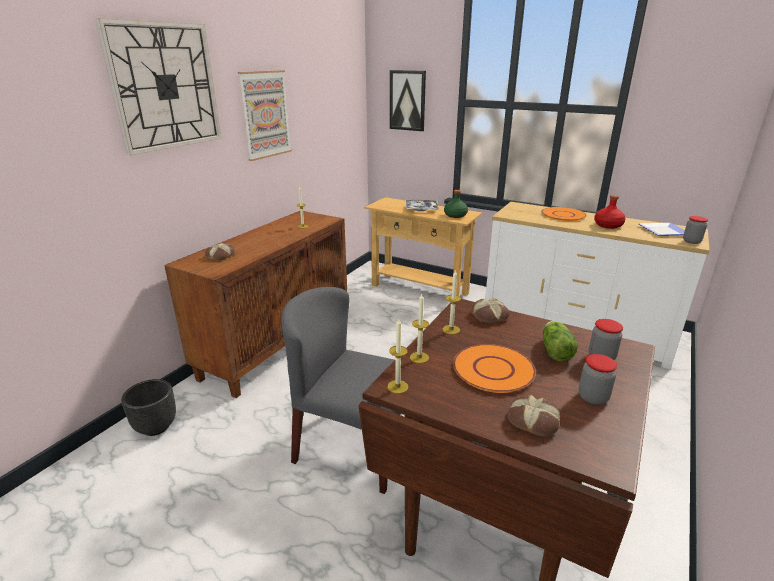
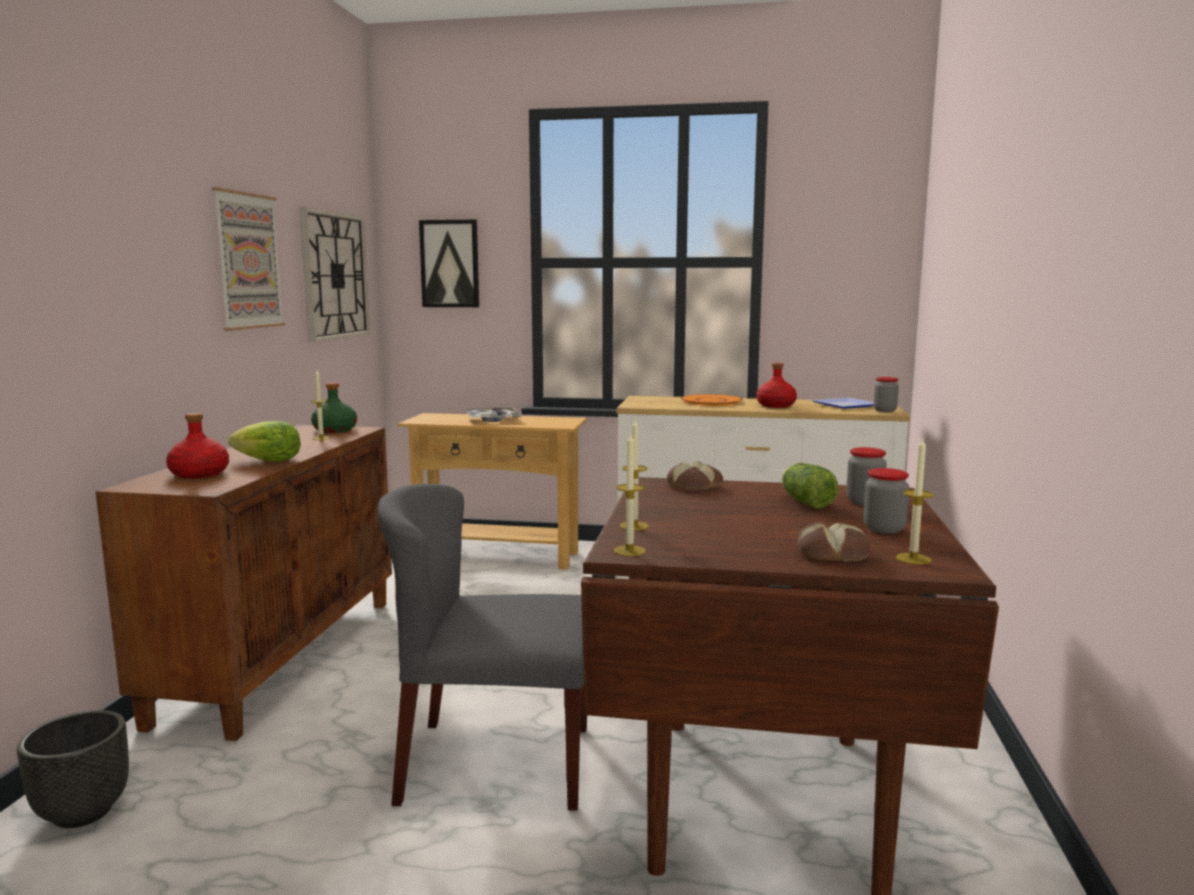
camera: 20 degrees left, 15 degrees down
(165, 87) = (110, 188): wall clock -> wall clock (335, 276)
(220, 256) = (198, 474): bread -> red bottle
(261, 247) = (268, 461): none -> lettuce
(451, 329) = (654, 501): candle -> candle (913, 559)
(455, 215) = (550, 422): green bottle -> green bottle (334, 430)
(493, 369) = (743, 523): orange plate -> none

